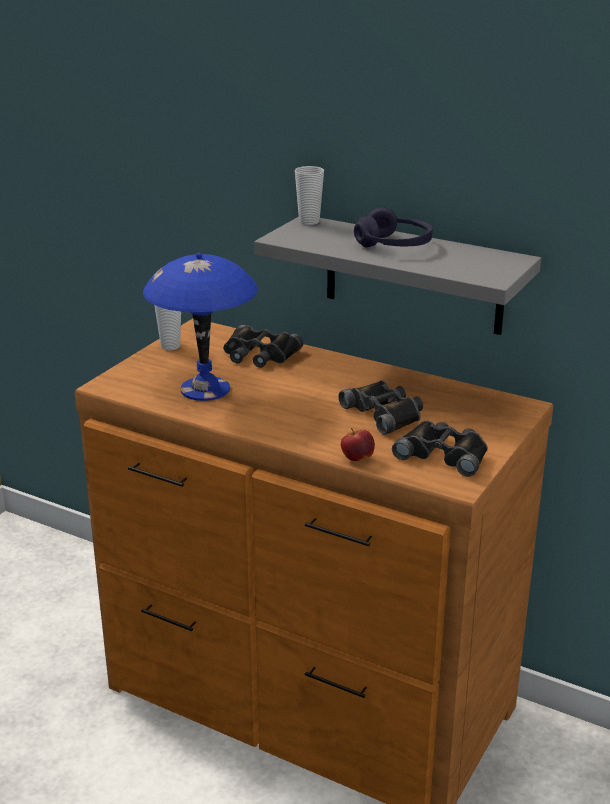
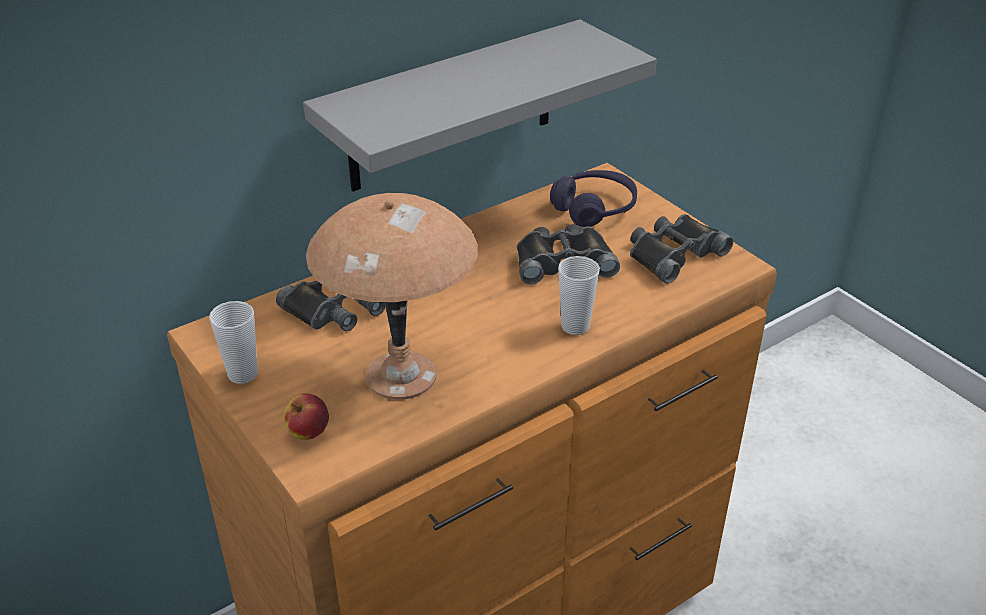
camera: 65 degrees left, 10 degrees up
(204, 389) = (402, 376): blue table lamp -> brown table lamp
(309, 221) = (339, 103): cup -> cup (575, 326)
(357, 459) = (653, 309): apple -> apple (308, 432)
(394, 245) = (476, 76): purple headphones -> purple headphones (594, 208)

